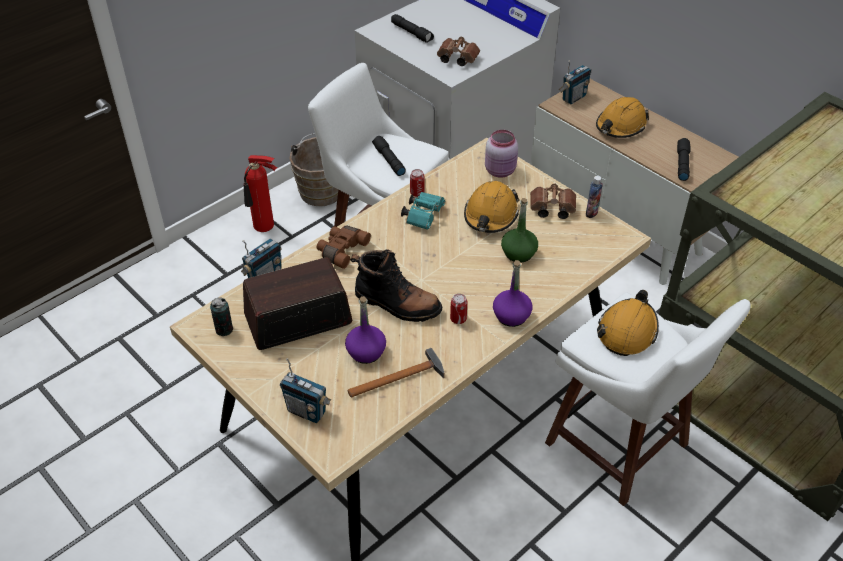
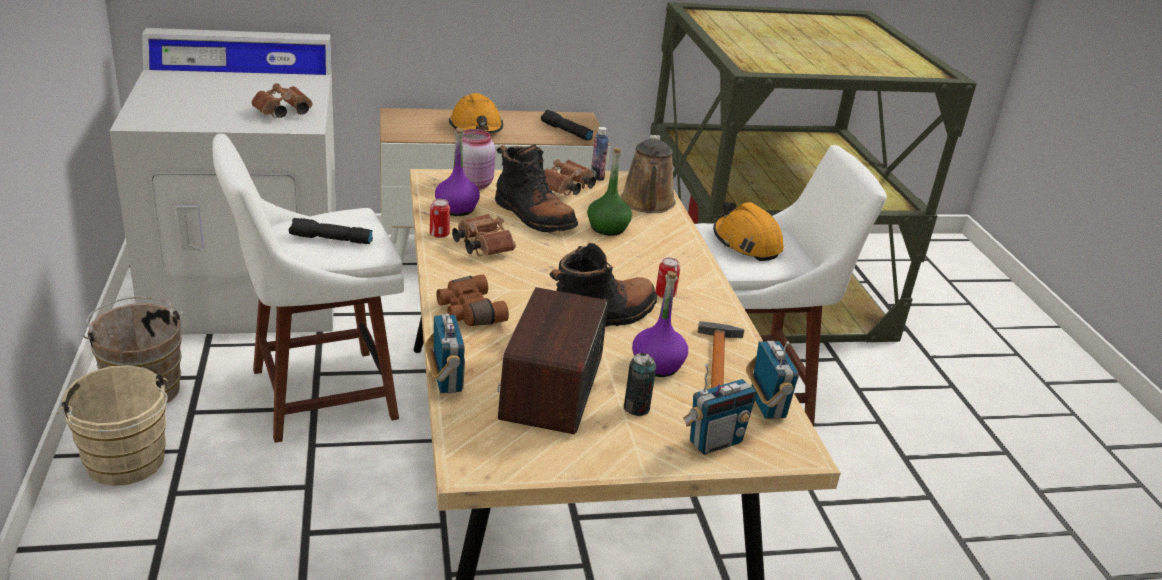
camera: 60 degrees left, 15 degrees down
(224, 329) = (504, 448): can -> can (636, 408)
(264, 227) = (126, 465): fire extinguisher -> beige bucket
(412, 33) = (188, 110): black flashlight -> none
(423, 215) = (481, 246): turquoise binoculars -> brown binoculars
(490, 215) = (533, 216): orange hard hat -> black boot
(511, 316) = (692, 268): purple bottle -> purple bottle (457, 209)
(573, 98) = (401, 125): radio -> radio (766, 406)
(582, 254) = (647, 204): none -> brown watering can

